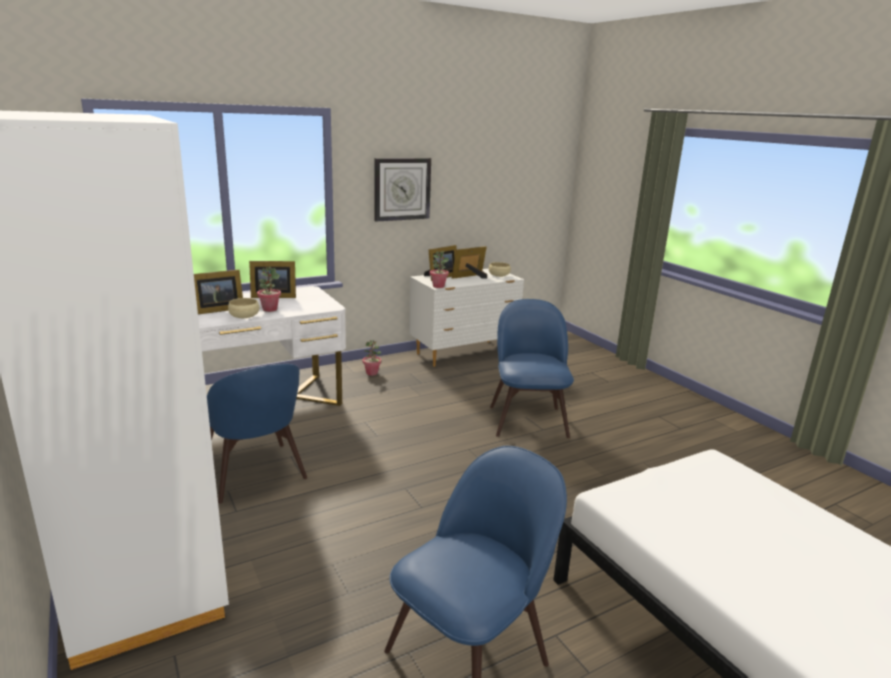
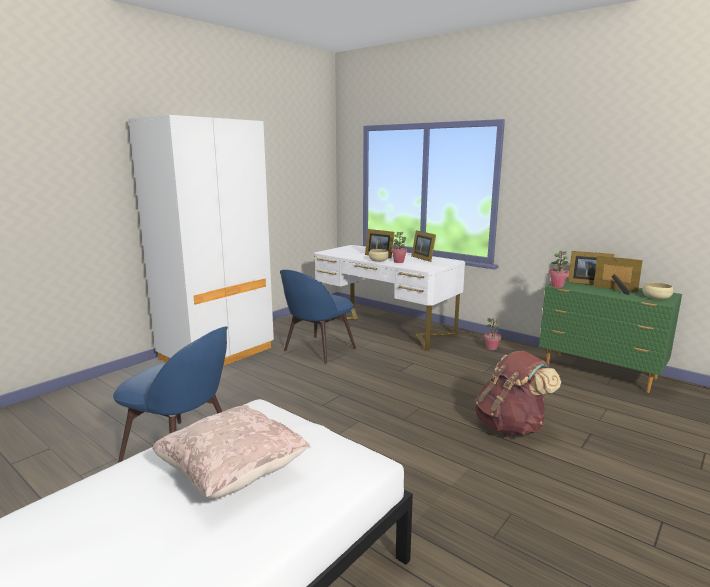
camera: 70 degrees right, 5 degrees down
(402, 189) = (565, 190): wall clock -> none
(464, 353) = (600, 373): white dresser -> green dresser
(527, 419) = (511, 426): blue chair -> brown backpack
(741, 527) = (232, 474): none -> beige pillow

